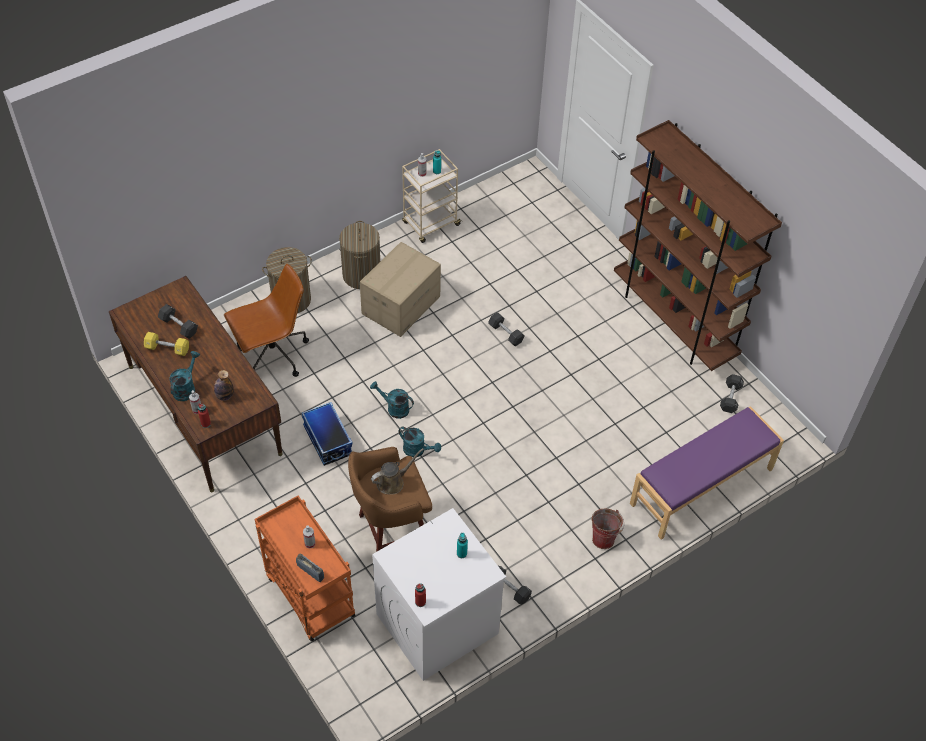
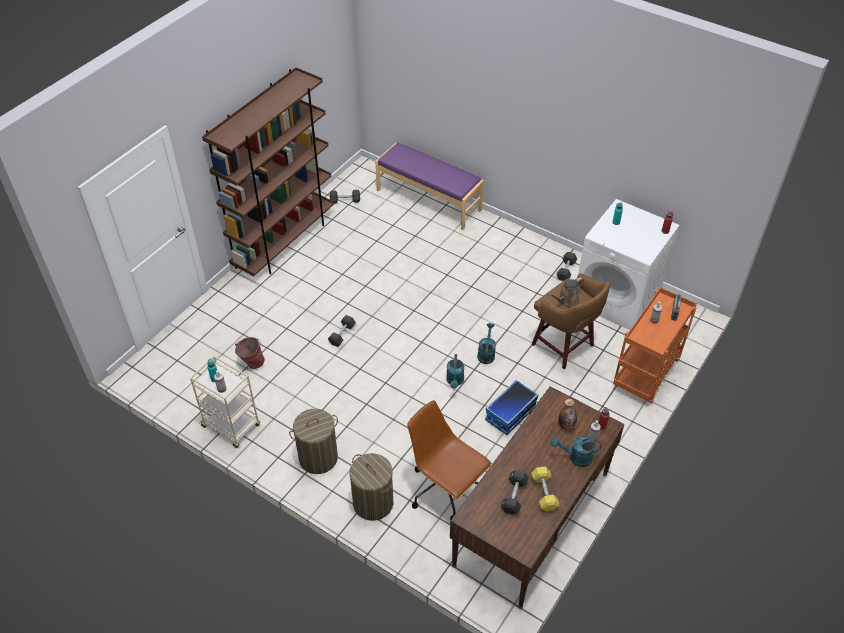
camera: 110 degrees left, 5 degrees down
(393, 482) = (566, 300): brown watering can -> brown watering can turned 75 degrees counterclockwise
(400, 304) = (341, 415): cardboard box -> none
(604, 537) = (496, 235): bucket -> bucket (251, 363)

